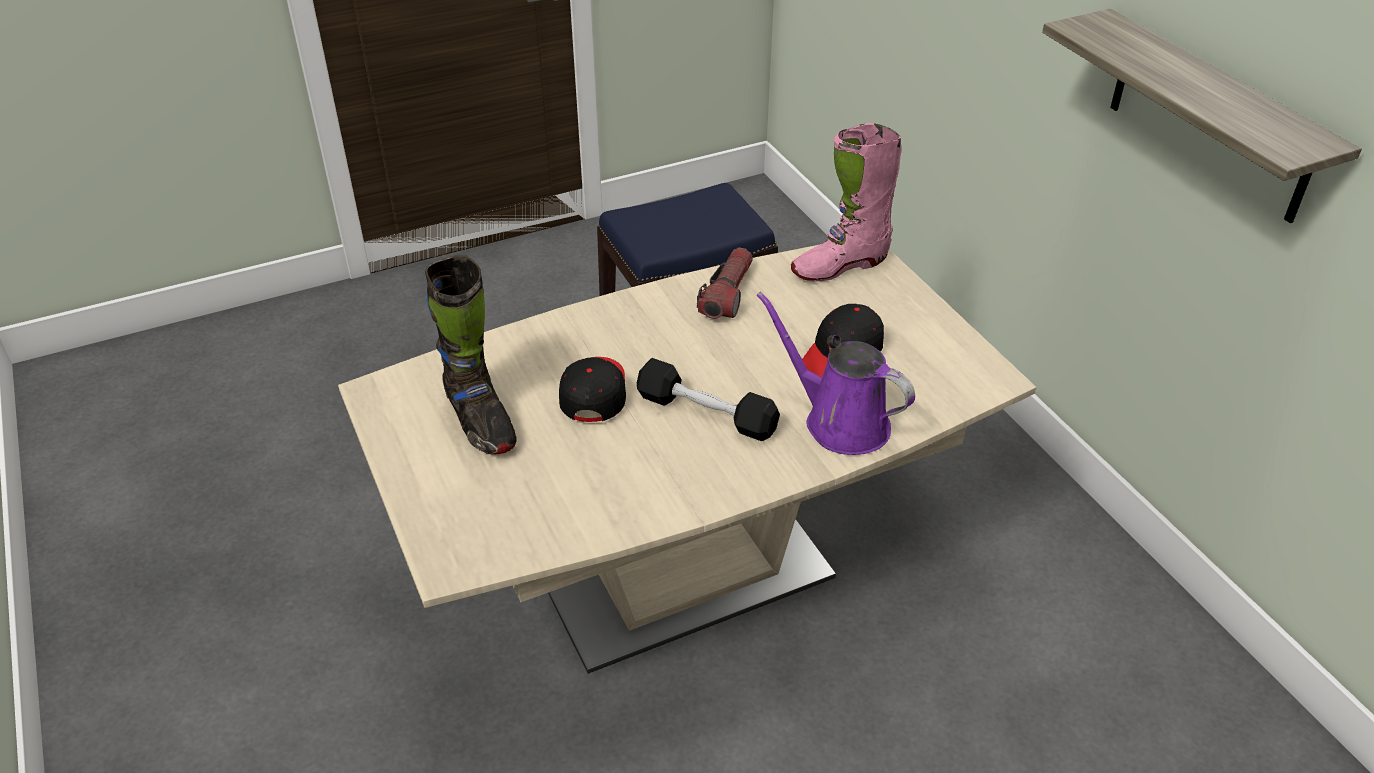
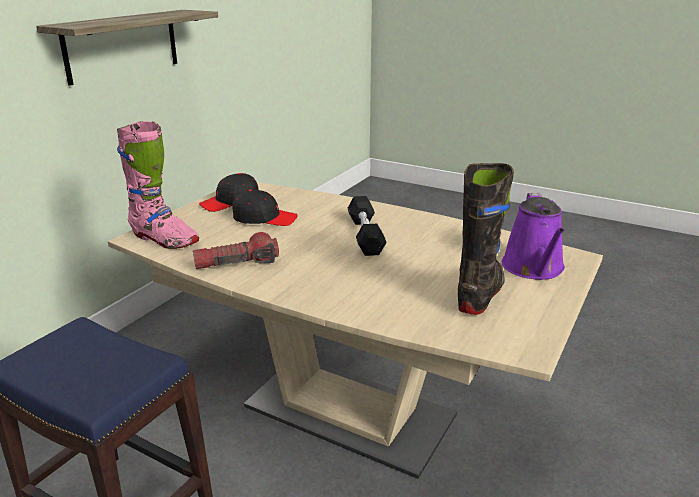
camera: 125 degrees left, 15 degrees down
(594, 393) = (397, 270): black cap -> black cap (230, 202)
(839, 422) = (324, 206): purple watering can -> purple watering can (534, 268)

